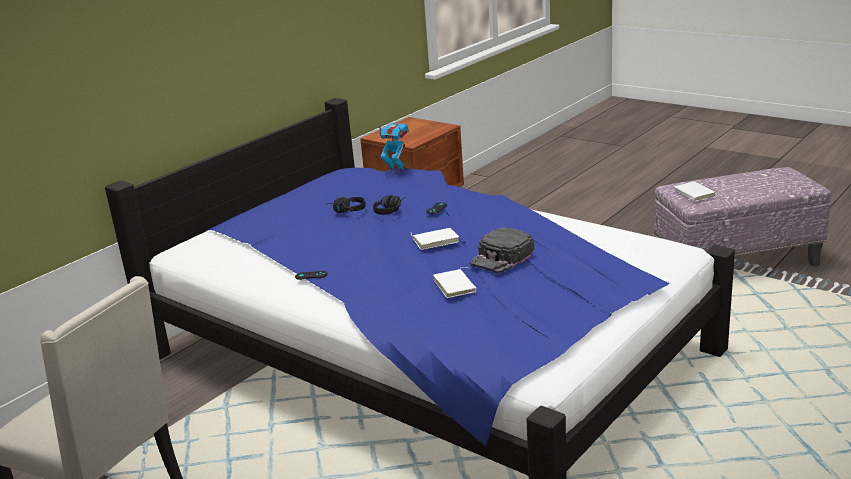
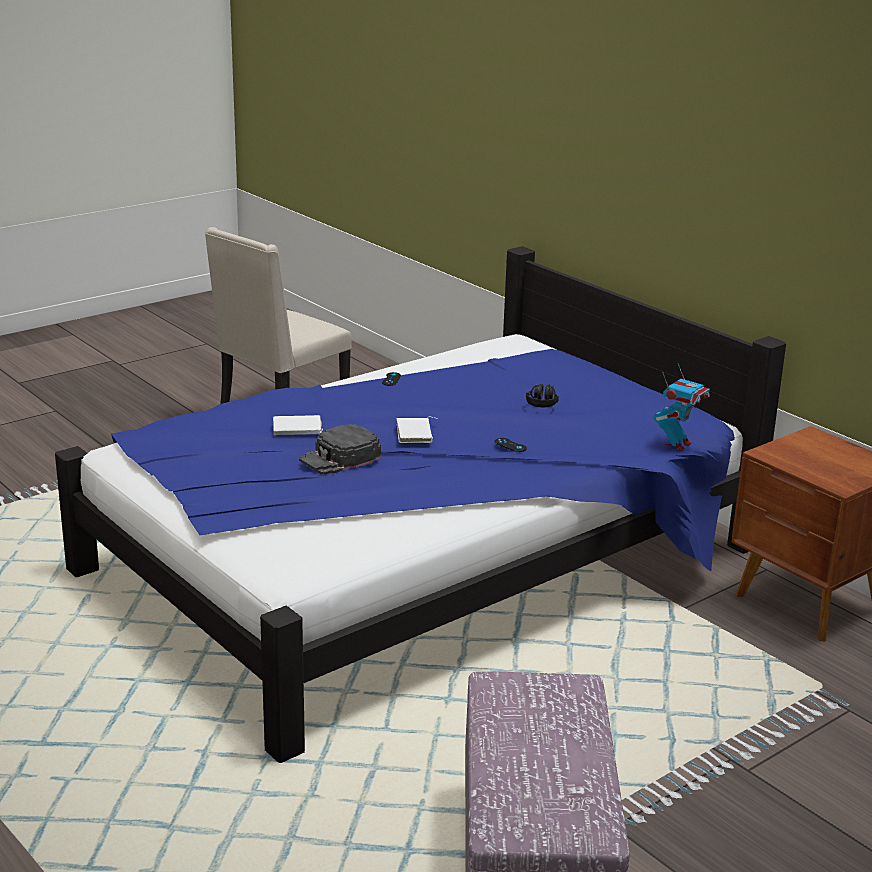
camera: 100 degrees right, 0 degrees up
(390, 210) = (526, 423): black headphones -> none
(502, 257) = (340, 458): black cap -> black cap turned 90 degrees counterclockwise
(693, 194) = (527, 685): white book -> none

